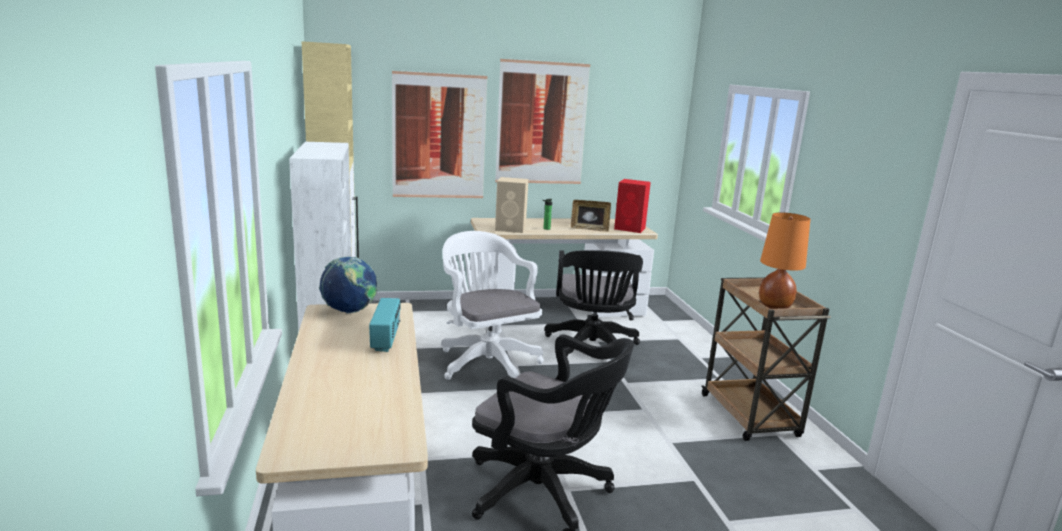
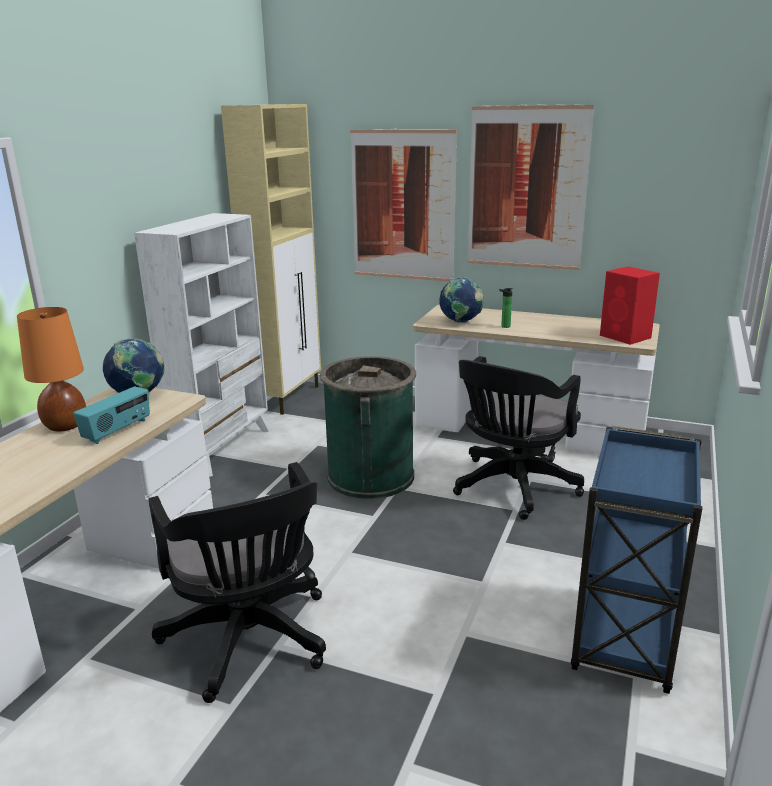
camera: 35 degrees right, 5 degrees up
(486, 361) = (371, 476): white office chair -> green trash can
(511, 229) = (461, 322): beige speaker -> globe
(589, 229) = (564, 332): picture frame -> none
(750, 417) = (624, 639): brown cart -> blue cart
(774, 306) = (634, 484): orange table lamp -> orange table lamp (65, 425)

